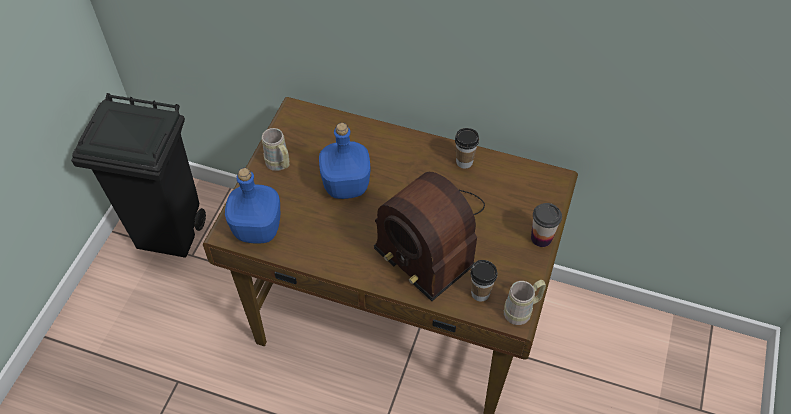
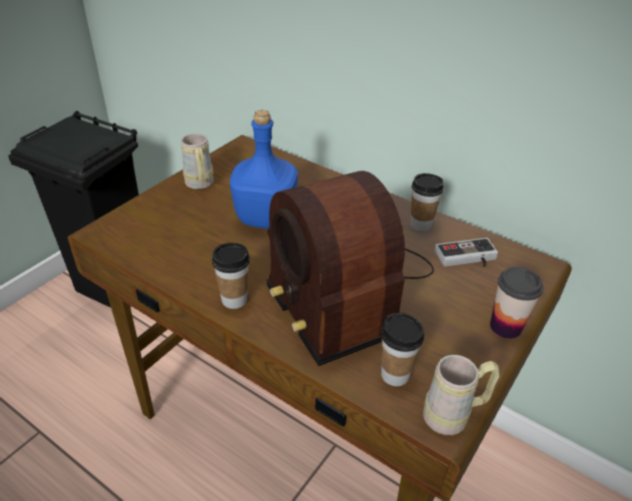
camera: 15 degrees right, 15 degrees down
(256, 229) = (136, 236): blue bottle -> none
(355, 266) = (234, 300): none -> cup
(505, 186) = (467, 259): none -> game controller

